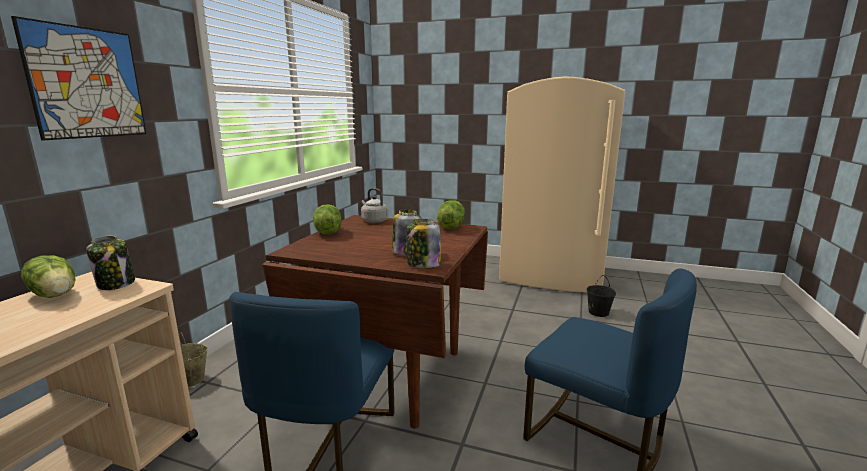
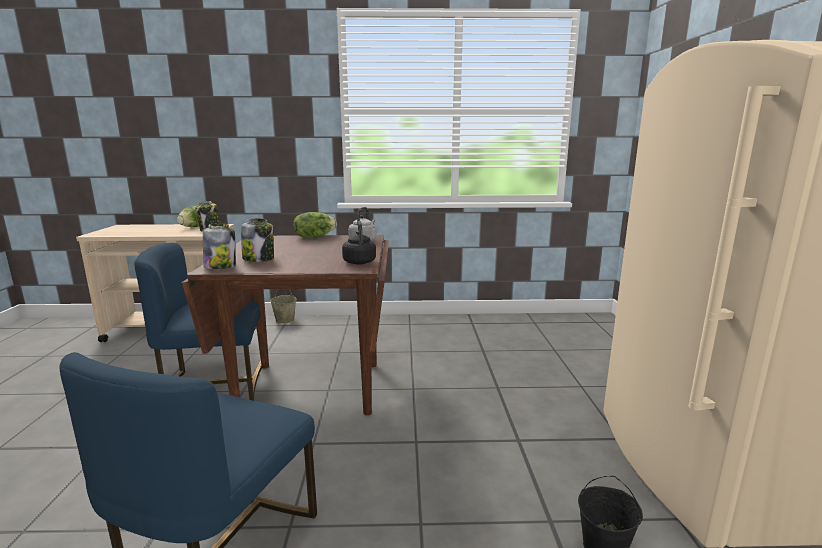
camera: 70 degrees right, 0 degrees up
(87, 83) = (249, 112): picture -> none
(450, 227) = (359, 261): lettuce -> black kettle

